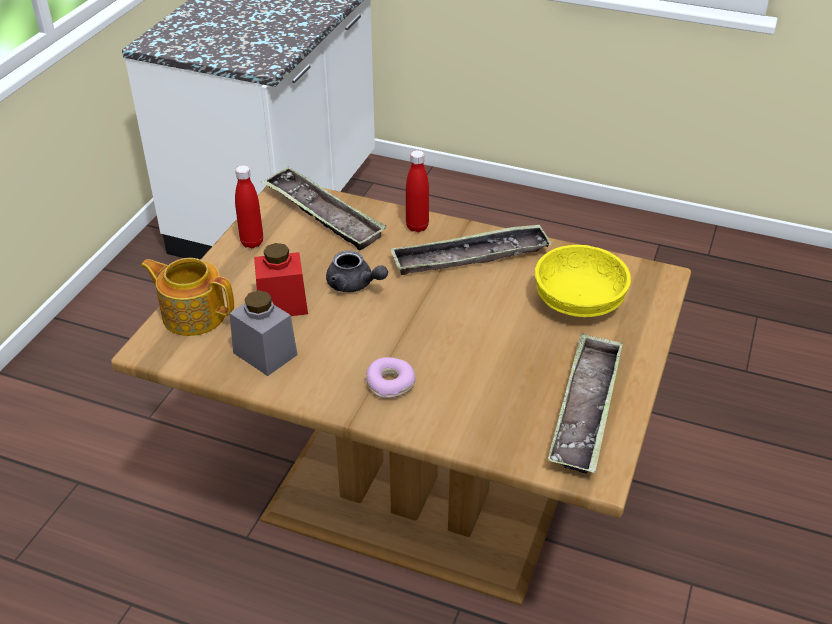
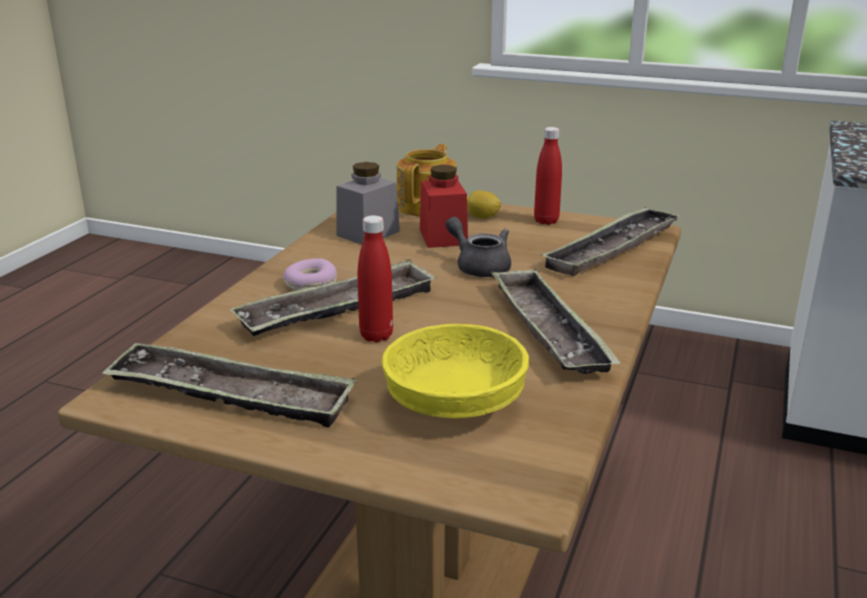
camera: 90 degrees right, 15 degrees down
(234, 279) = (482, 217): none -> lemon
(354, 285) = (479, 266): grey teapot -> grey teapot turned 105 degrees clockwise
(417, 227) = (606, 298): red bottle -> red bottle (376, 336)
(439, 363) = (338, 309): none -> tray

